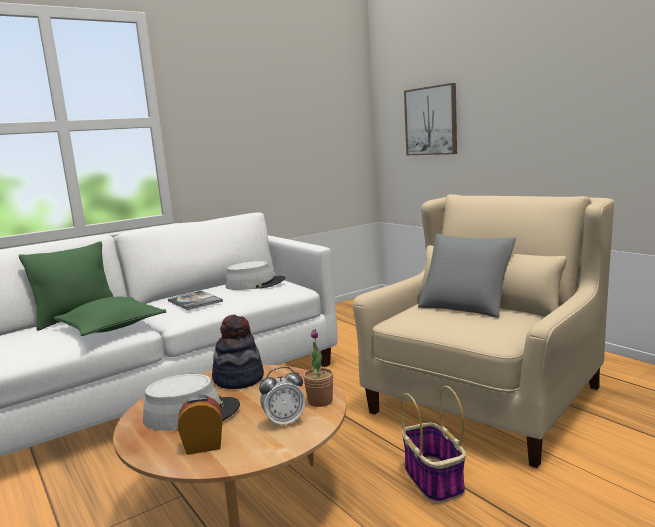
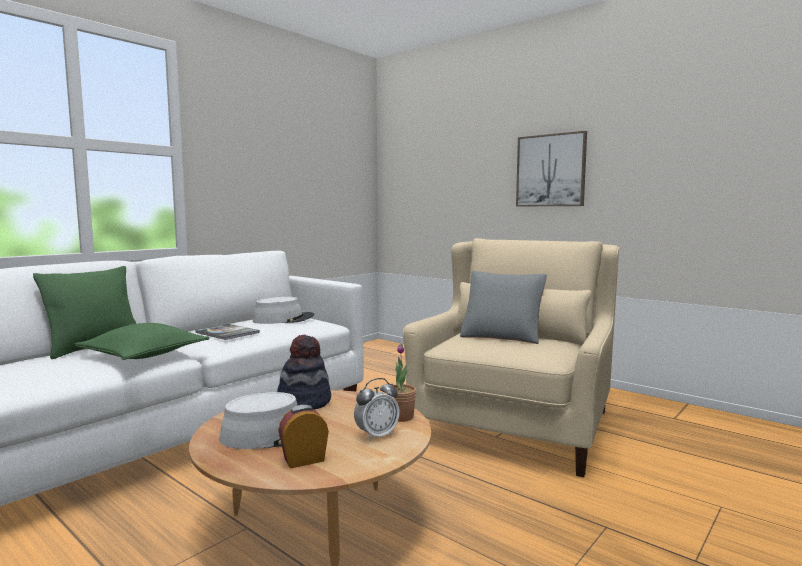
camera: 15 degrees left, 5 degrees down
(431, 121) = (436, 179): picture -> picture (551, 170)
(434, 480) = (499, 494): basket -> none

